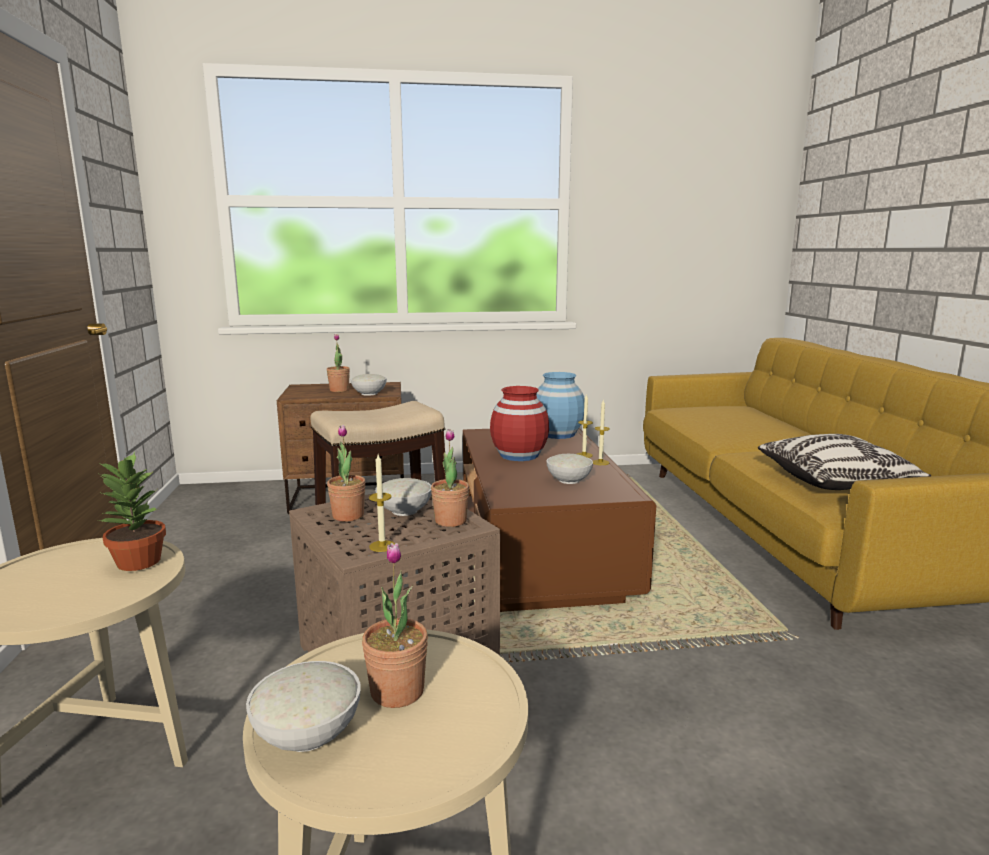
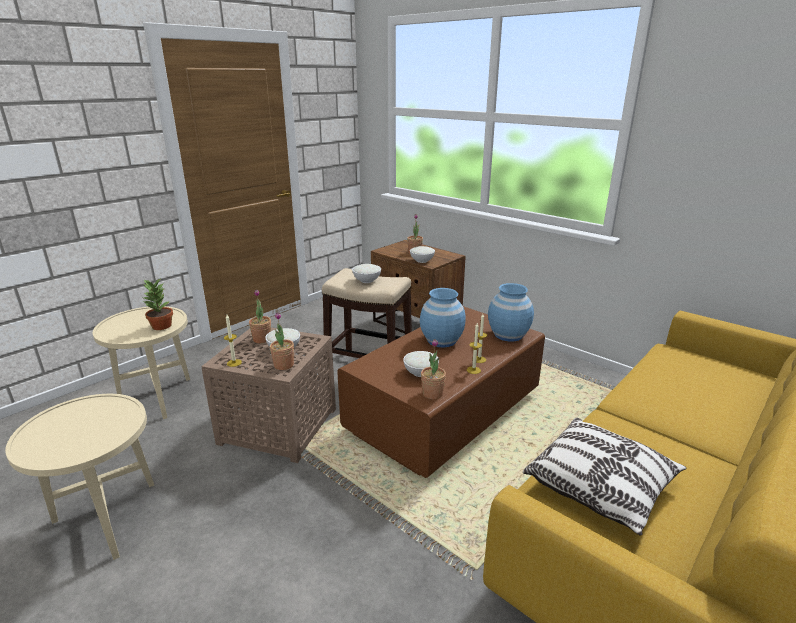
camera: 50 degrees right, 10 degrees up
(309, 734) = (50, 420): white bowl -> white bowl (367, 280)
(397, 691) = (90, 425): potted plant -> potted plant (432, 393)
(519, 455) = (441, 340): red vase -> blue vase

